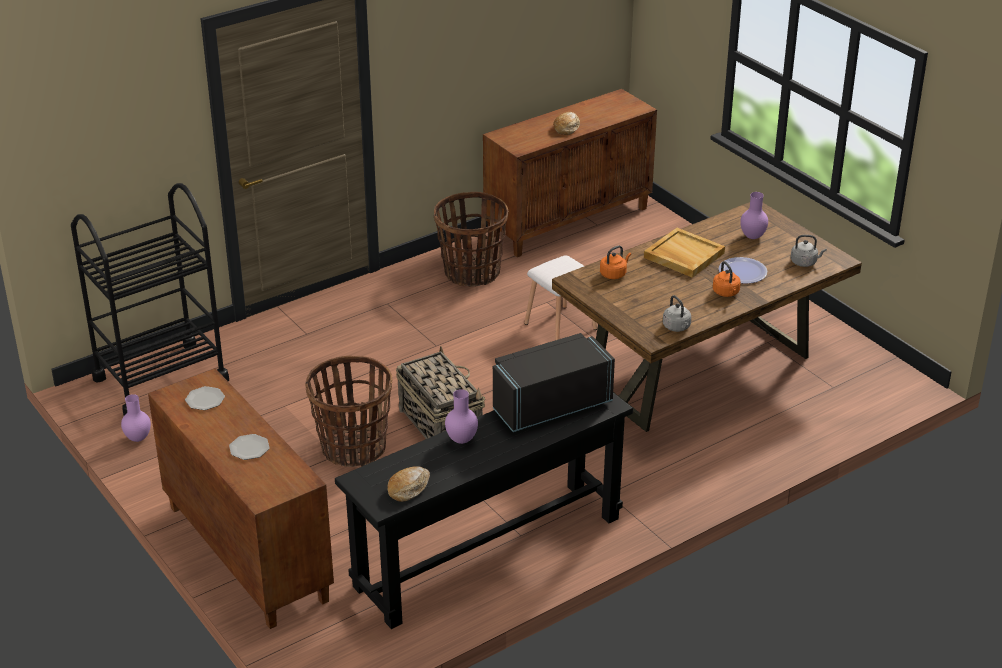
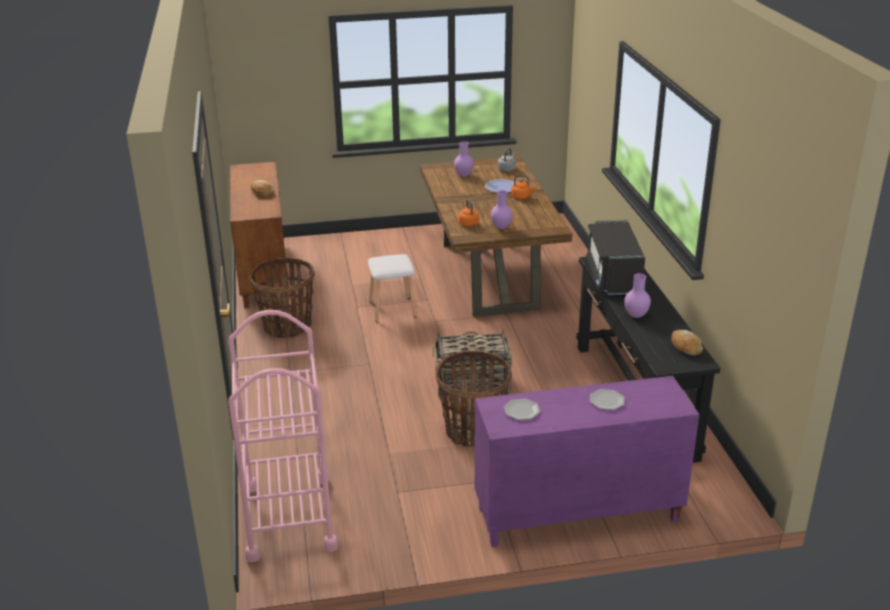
camera: 65 degrees left, 5 degrees down
(137, 438) = (371, 549): purple vase -> purple vase (501, 227)
(160, 379) = (289, 517): black cart -> pink cart
(245, 553) = (577, 515): brown cabinet -> purple cabinet
(677, 327) = (549, 219): grey kettle -> none
(683, 255) = (465, 198): beige tray -> none

